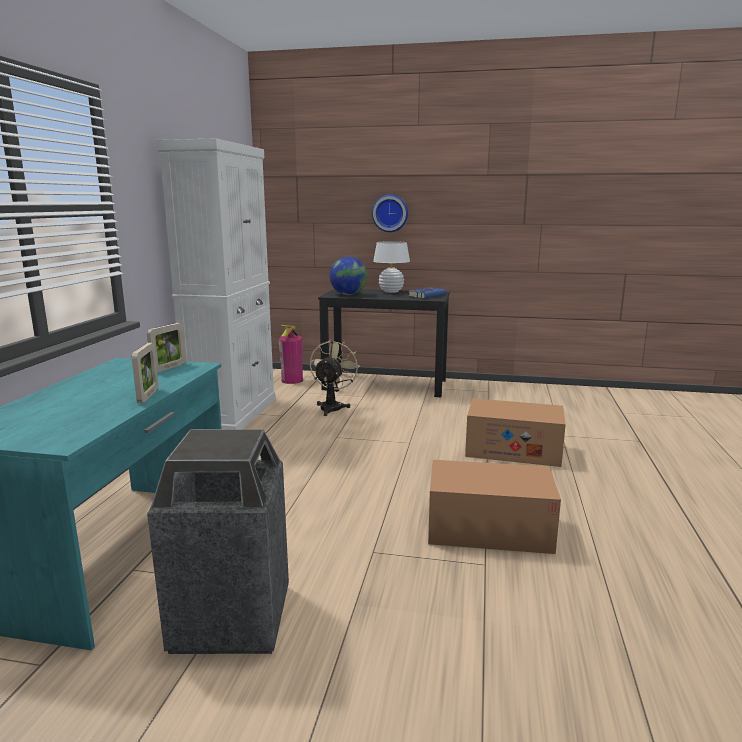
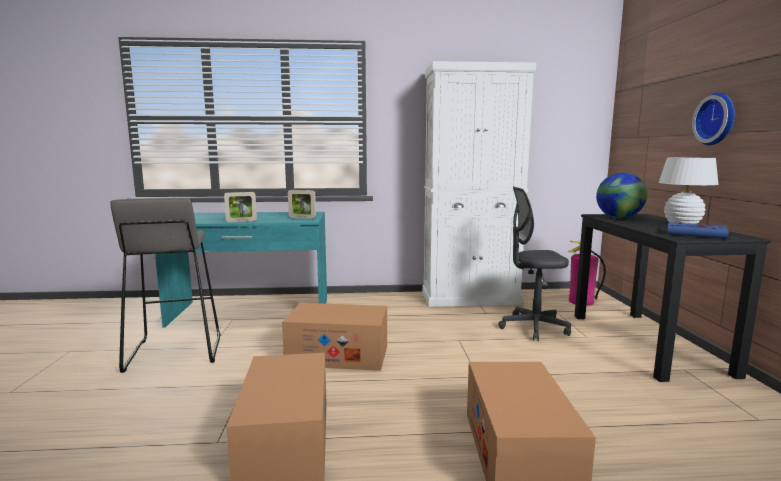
camera: 75 degrees right, 5 degrees down
(232, 619) = (174, 352): trash can -> grey stool
(331, 495) = (338, 355): none -> cardboard box
(332, 407) = (533, 328): beige fan -> grey office chair

